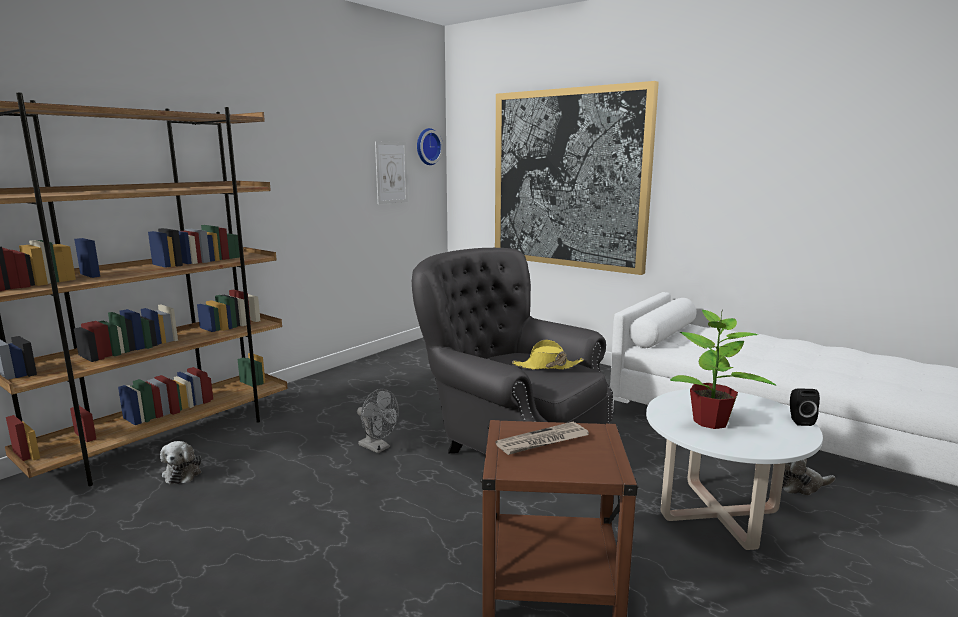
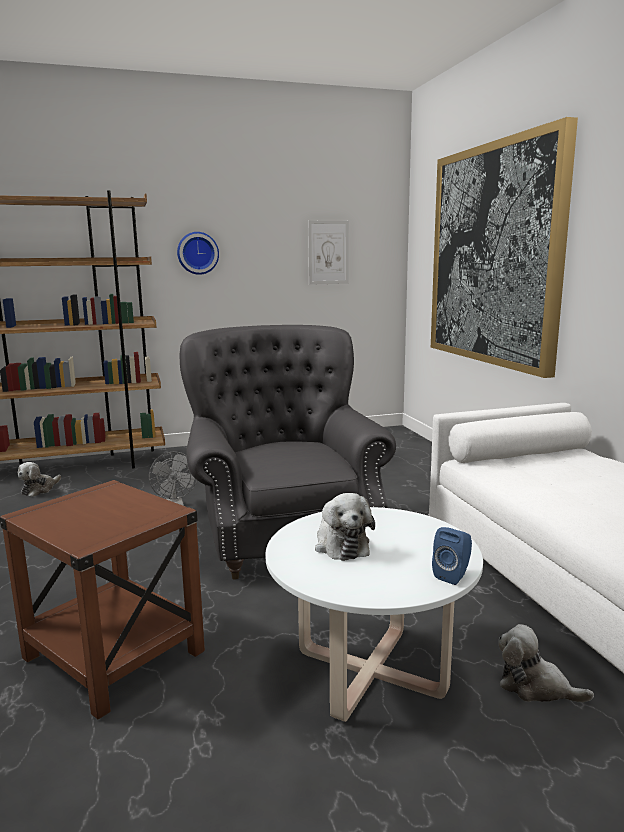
camera: 35 degrees right, 0 degrees up
(427, 146) = (379, 225): wall clock -> wall clock (197, 253)
(542, 441) = (102, 505): newspaper -> none
(547, 366) = (298, 456): yellow hat -> none
(710, 422) = (341, 544): potted plant -> plush toy
(799, 420) = (453, 575): black speaker -> blue speaker

